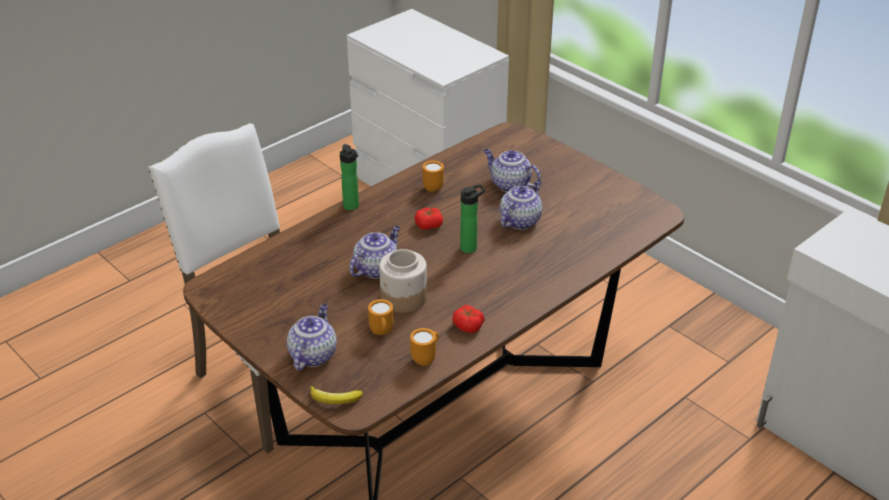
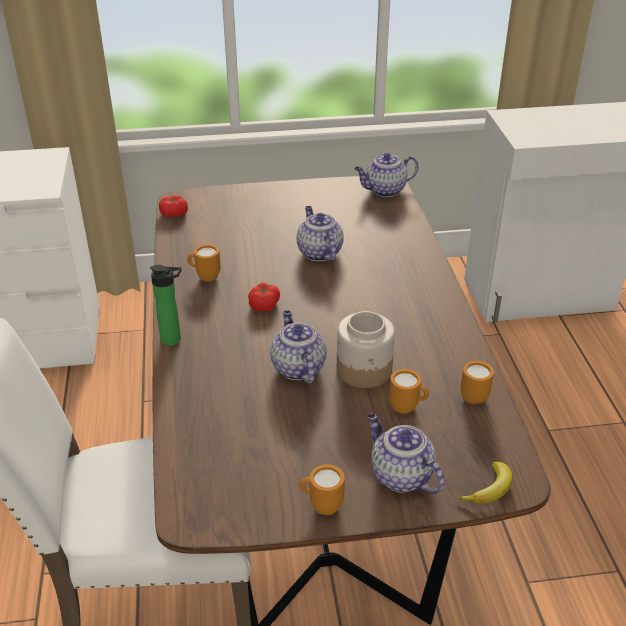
camera: 55 degrees left, 0 degrees up
(258, 333) = (321, 505): none -> orange mug
(468, 326) = (445, 348): tomato -> tomato (174, 213)
(471, 247) = (328, 295): bottle -> none
(509, 185) = (258, 235): teapot -> teapot (384, 190)

